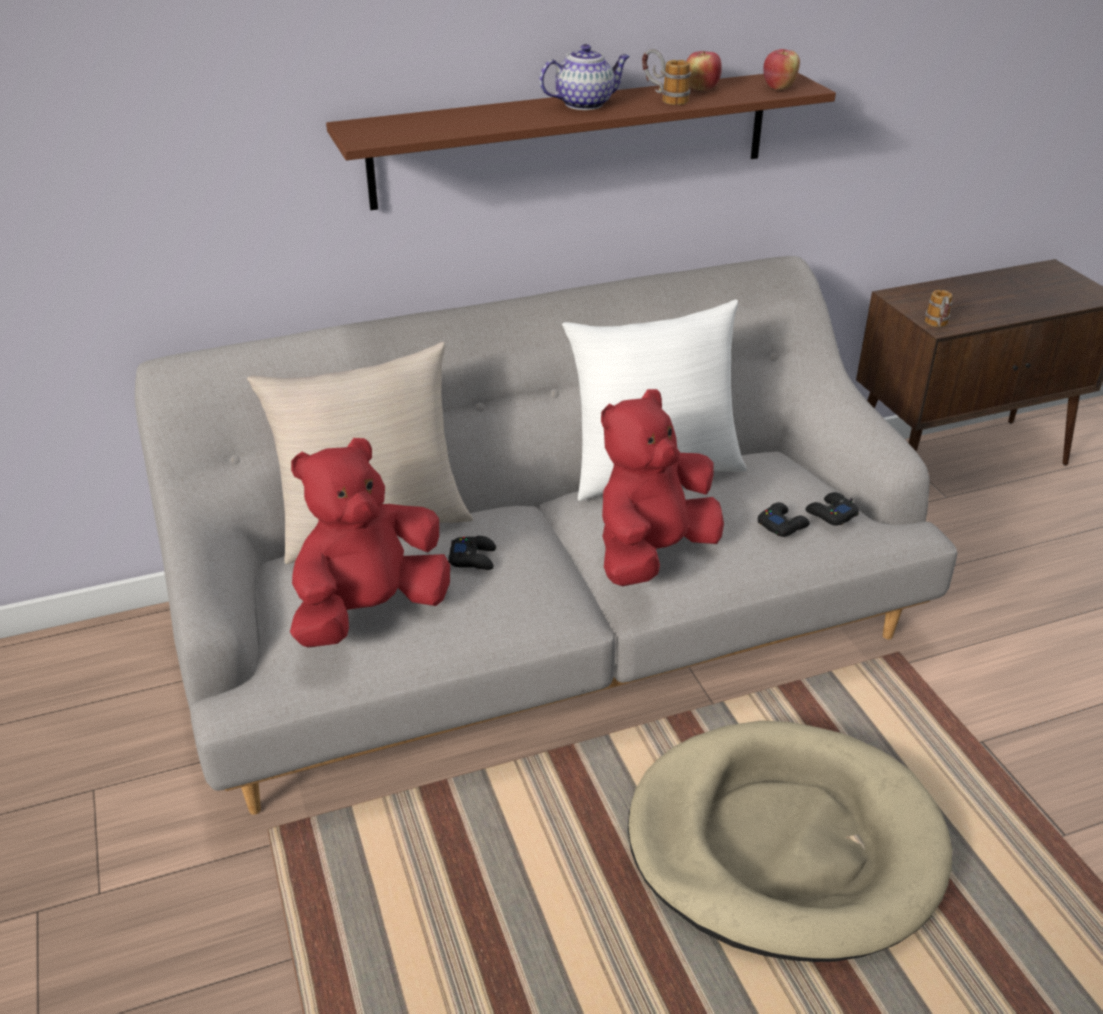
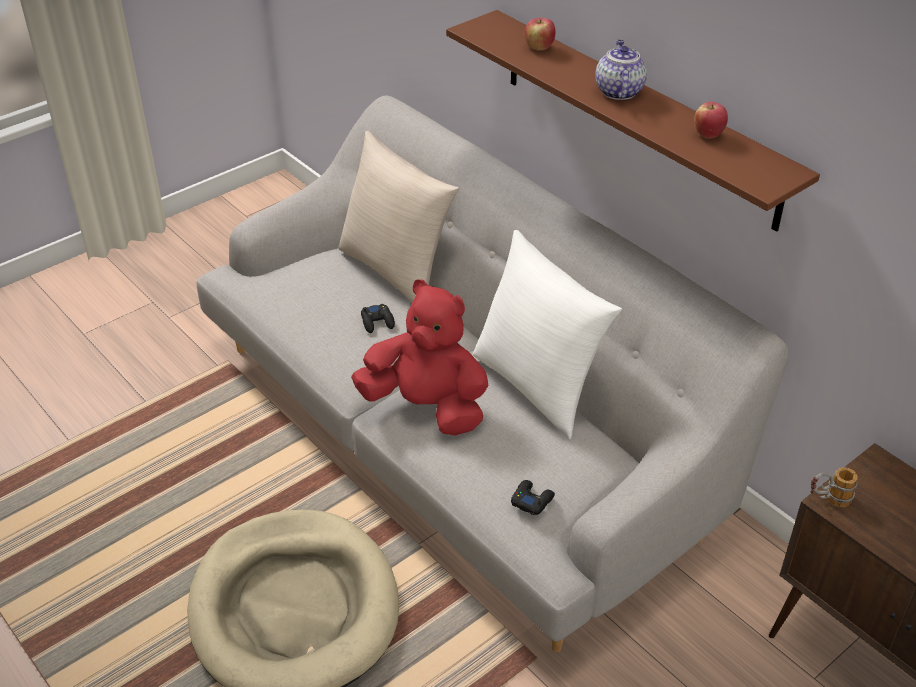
camera: 70 degrees right, 5 degrees up
(370, 611) = (305, 295): red plush toy -> none
(585, 104) = (618, 91): teapot -> teapot turned 135 degrees counterclockwise
(664, 99) = (662, 122): mug -> none
(779, 87) = (750, 172): apple -> apple (539, 47)
(782, 525) = (499, 471): black game controller -> none

